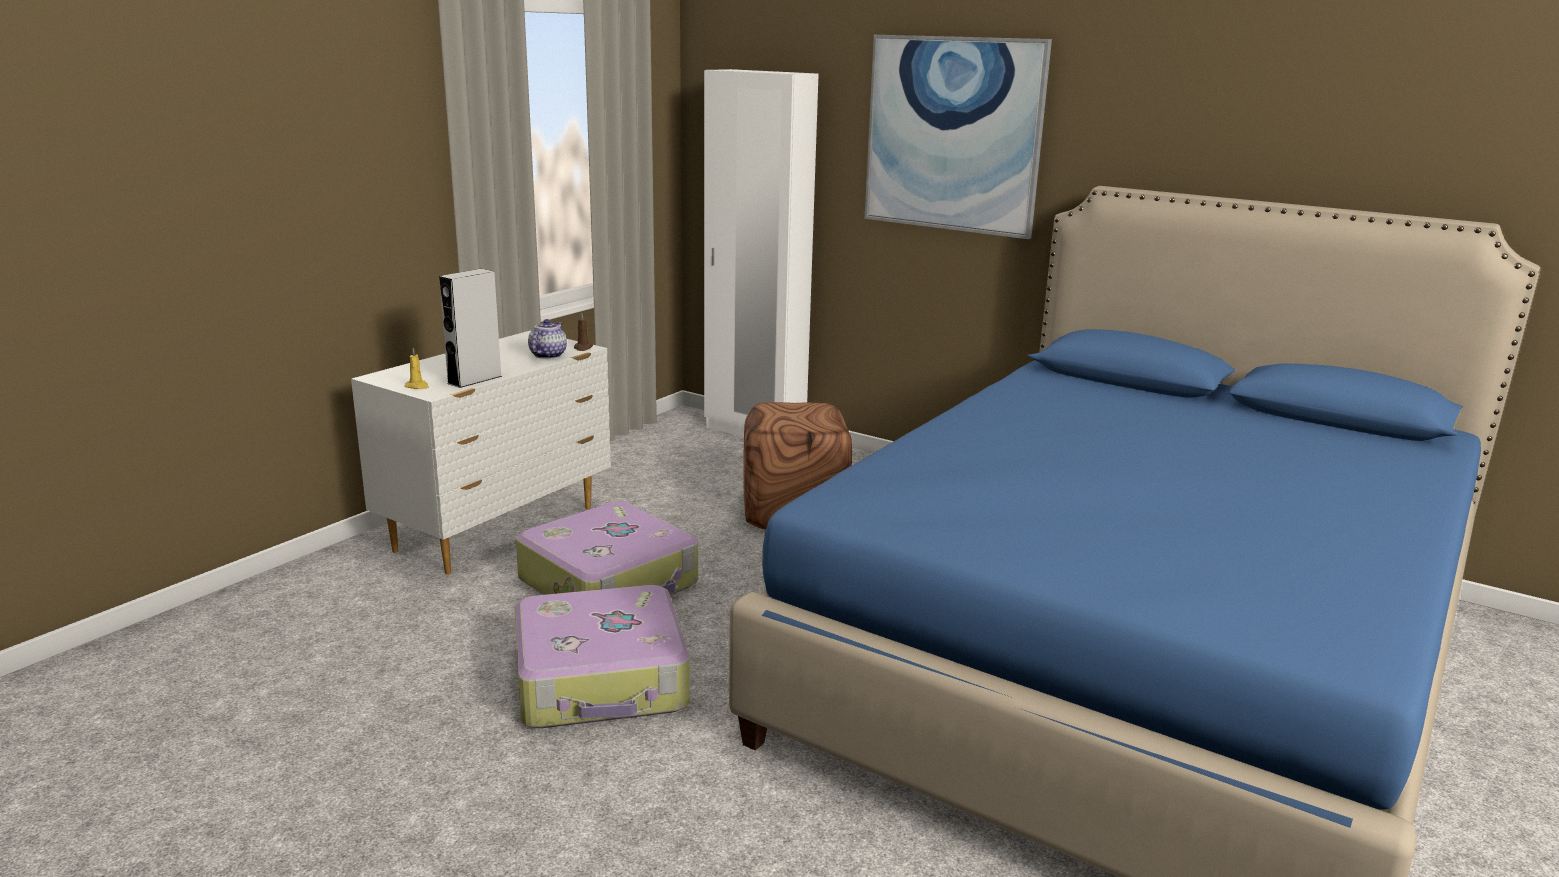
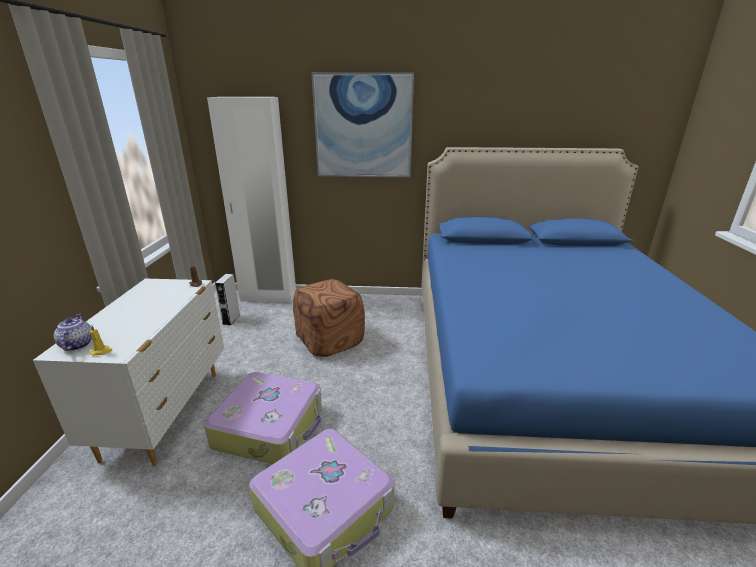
camera: 30 degrees left, 5 degrees up
(474, 379) = (143, 331): grey speaker -> grey speaker (231, 319)
(548, 355) = (178, 295): teapot -> teapot (77, 344)

